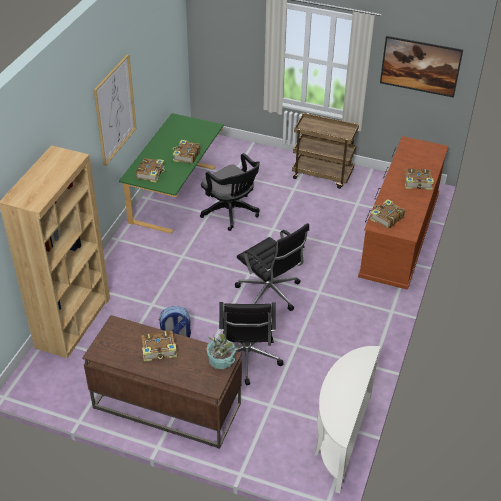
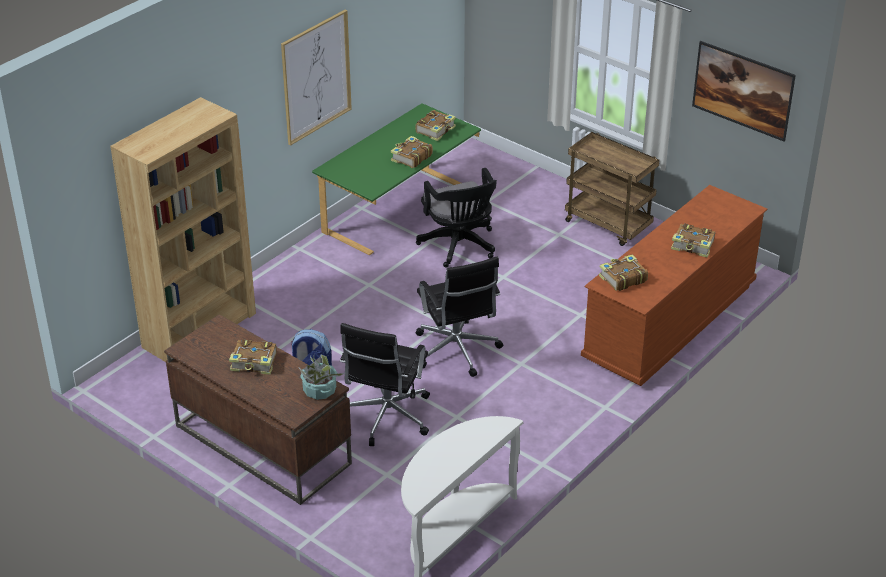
camera: 20 degrees right, 5 degrees down
(151, 173) = (355, 170): book -> book (436, 130)

